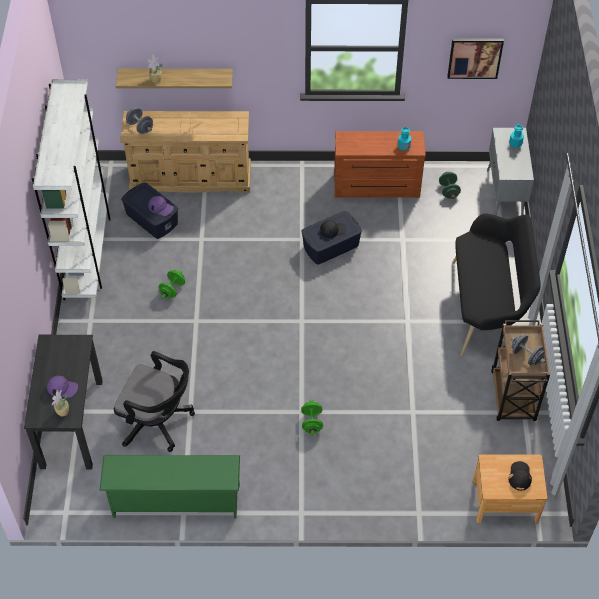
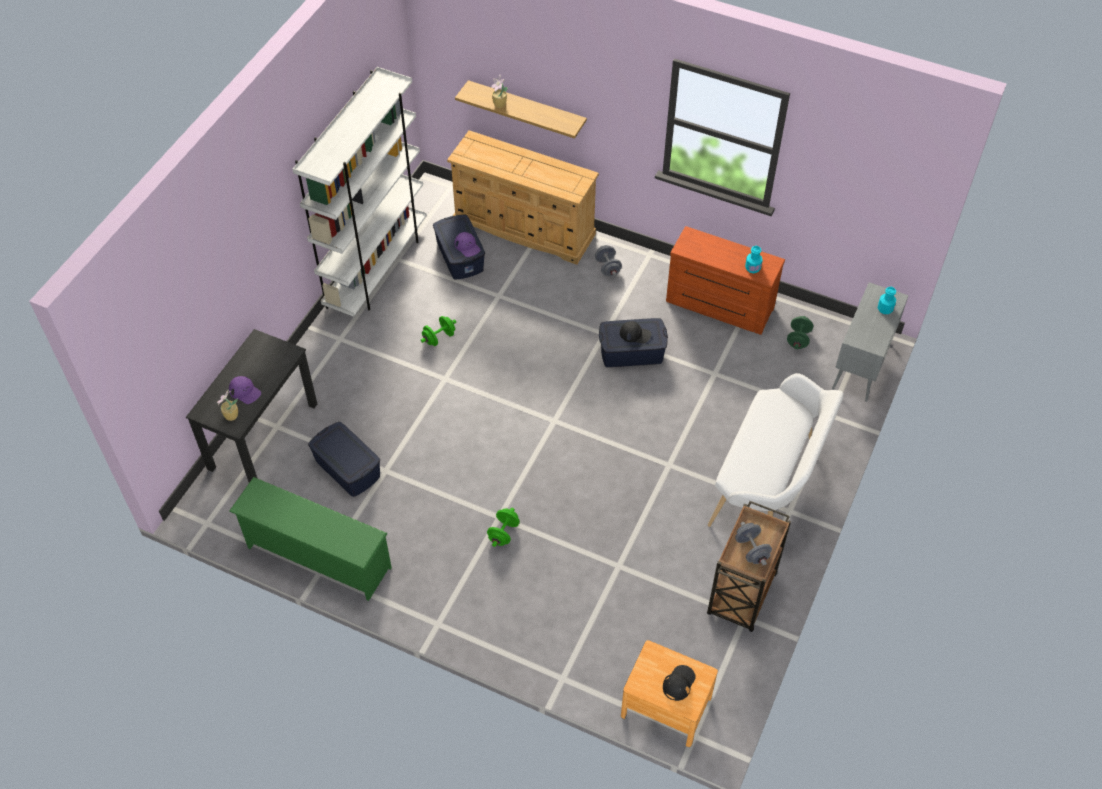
camera: 25 degrees right, 0 degrees up
(140, 127) = (475, 152): grey dumbbell -> grey dumbbell (607, 268)
(158, 422) = (347, 469): black office chair -> blue storage box
(475, 57) = (860, 190): picture -> none
(487, 308) = (768, 485): black bench -> white bench

